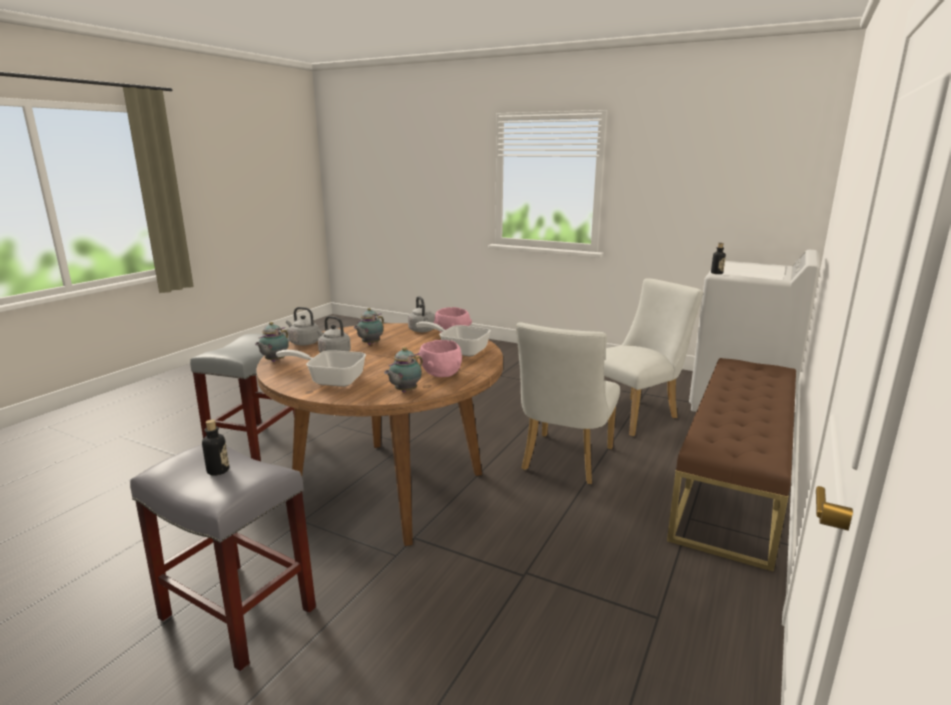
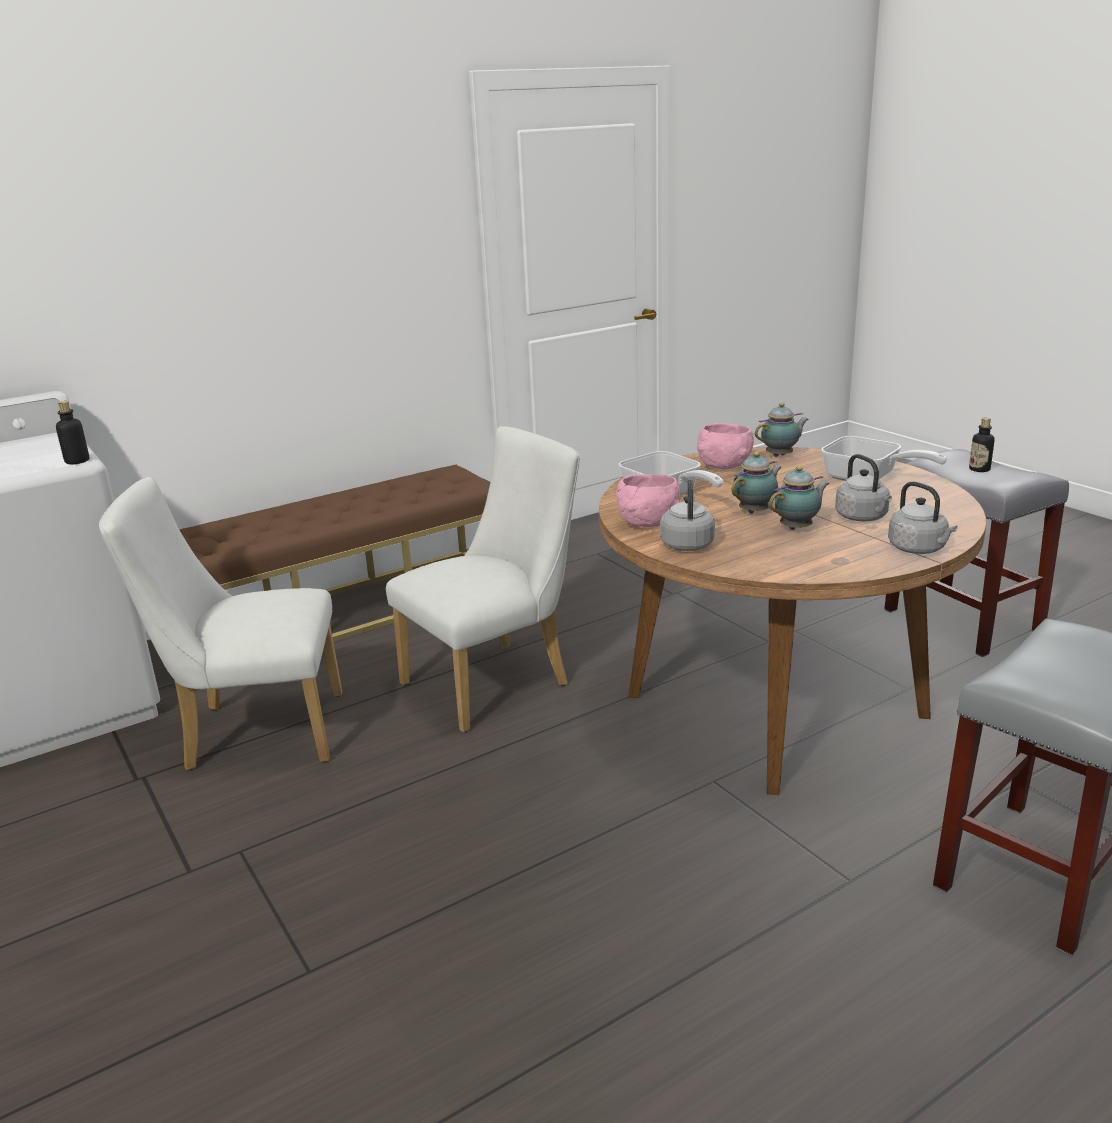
camera: 150 degrees left, 5 degrees up
(274, 361) = (960, 518): teapot -> teapot (756, 511)

